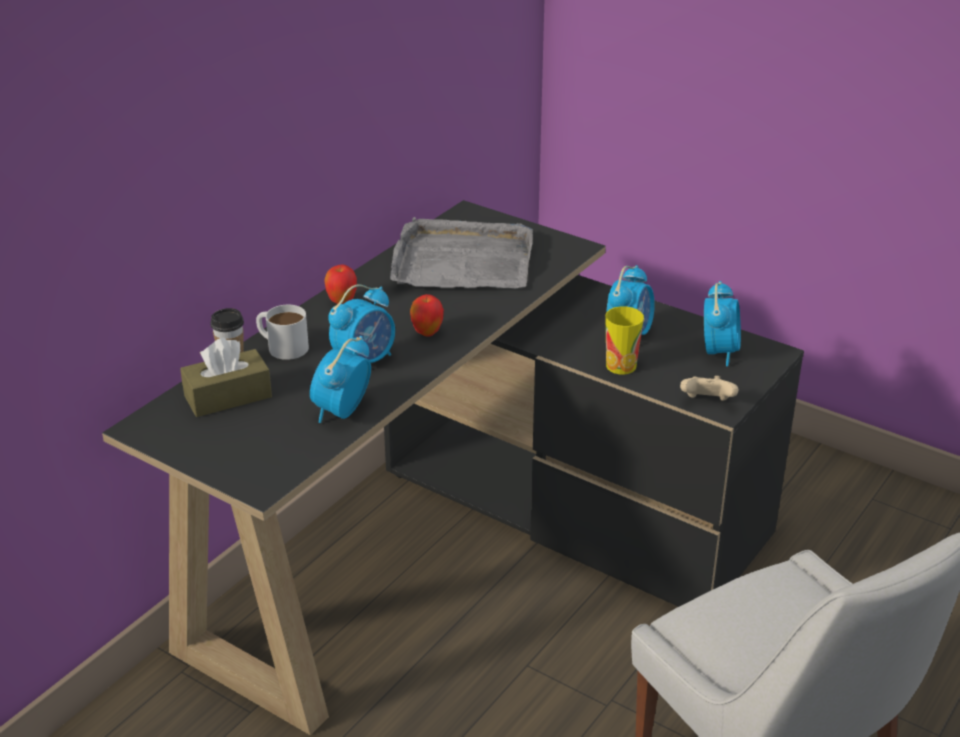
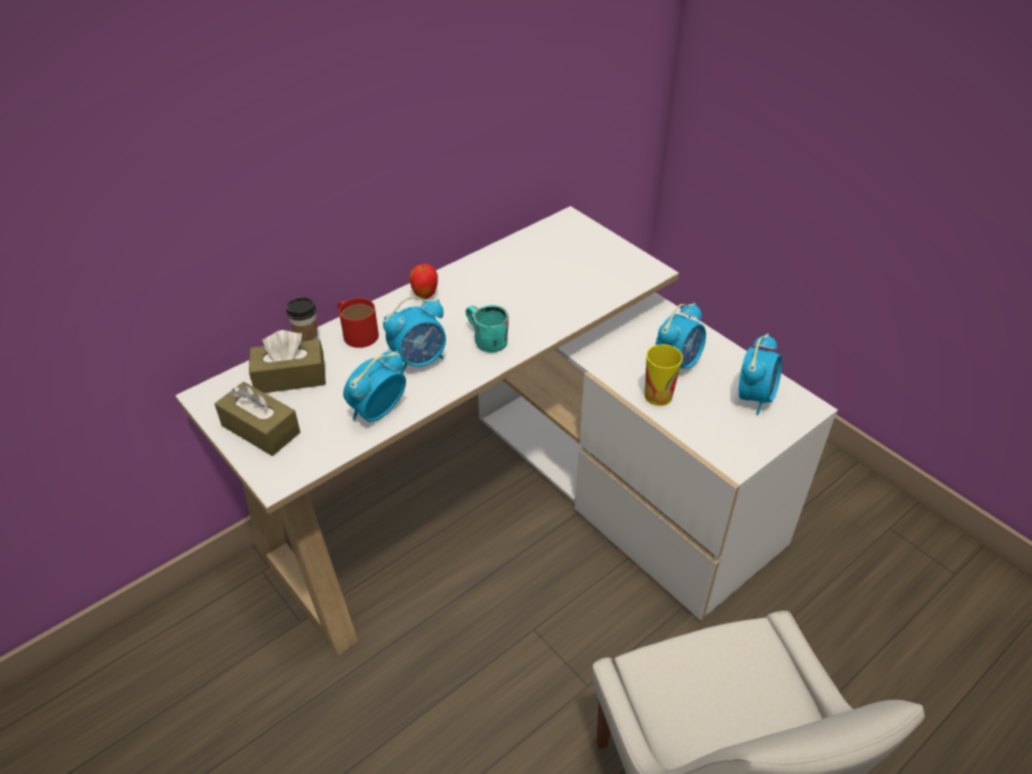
camera: 15 degrees right, 10 degrees up
(219, 446) = (261, 429): none -> brown tissue box
(281, 346) = (356, 332): white mug -> red mug
(427, 333) = (484, 341): apple -> turquoise mug
(462, 261) = (544, 270): grey tray -> none
(466, 549) = (520, 505): black desk -> white desk
(707, 403) = (724, 452): beige game controller -> none

